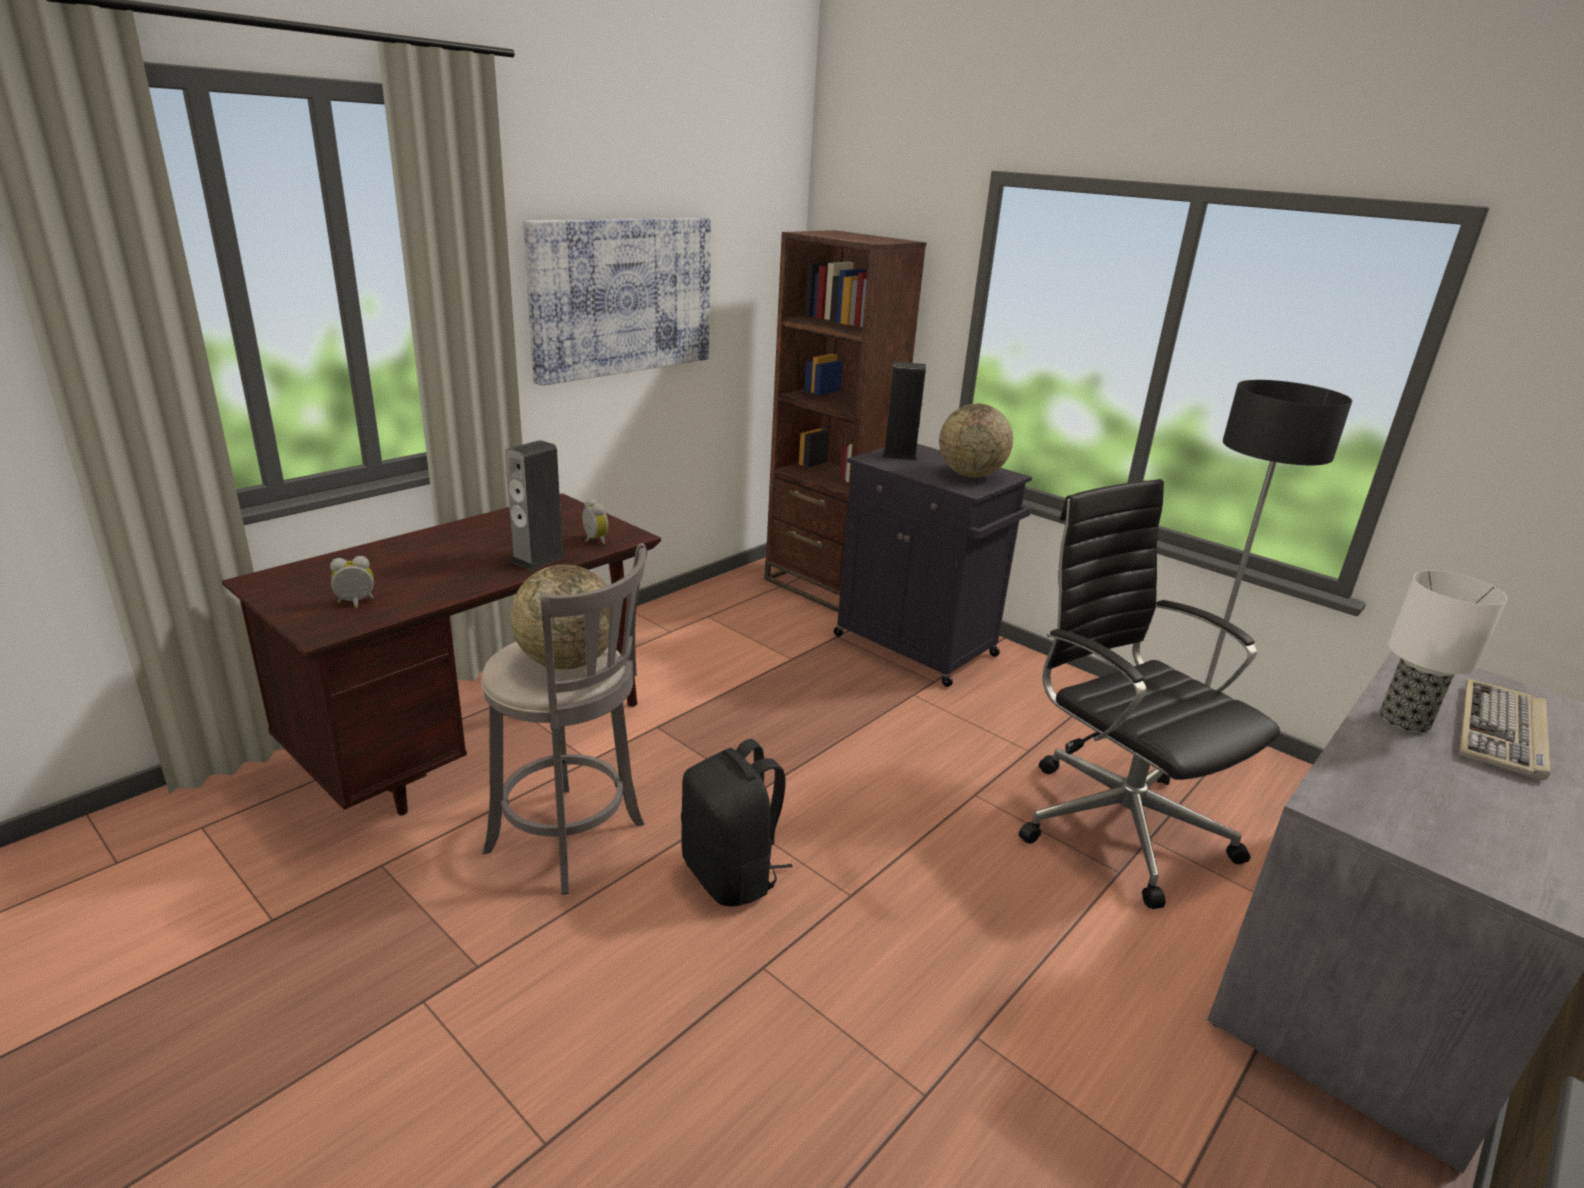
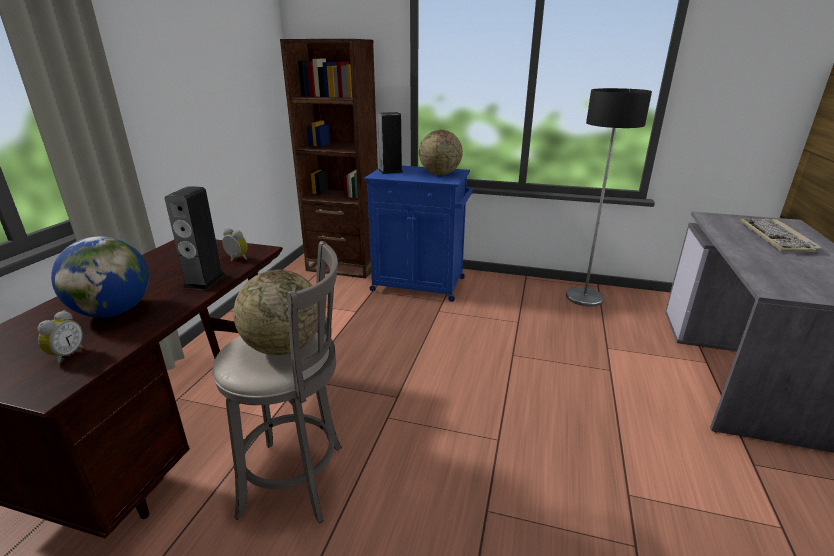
camera: 25 degrees left, 0 degrees up
(356, 603) = (66, 355): alarm clock -> alarm clock turned 150 degrees clockwise
(426, 570) = (113, 312): none -> globe
(621, 296) = (185, 86): picture -> none
(732, 875) = (422, 457): black backpack -> none
(918, 647) = (420, 285): black cabinet -> blue cabinet
(1116, 822) = (587, 344): black office chair -> none
(1404, 722) = (742, 244): table lamp -> none

